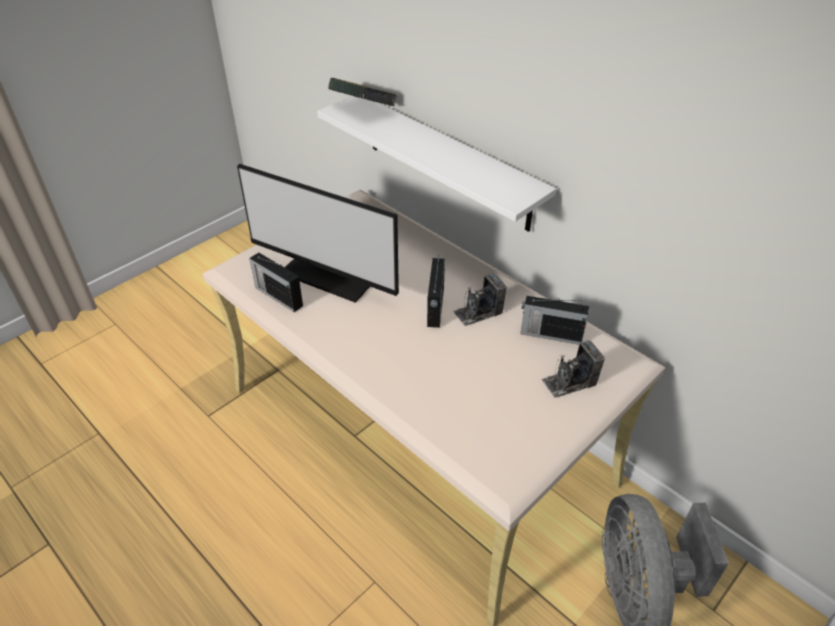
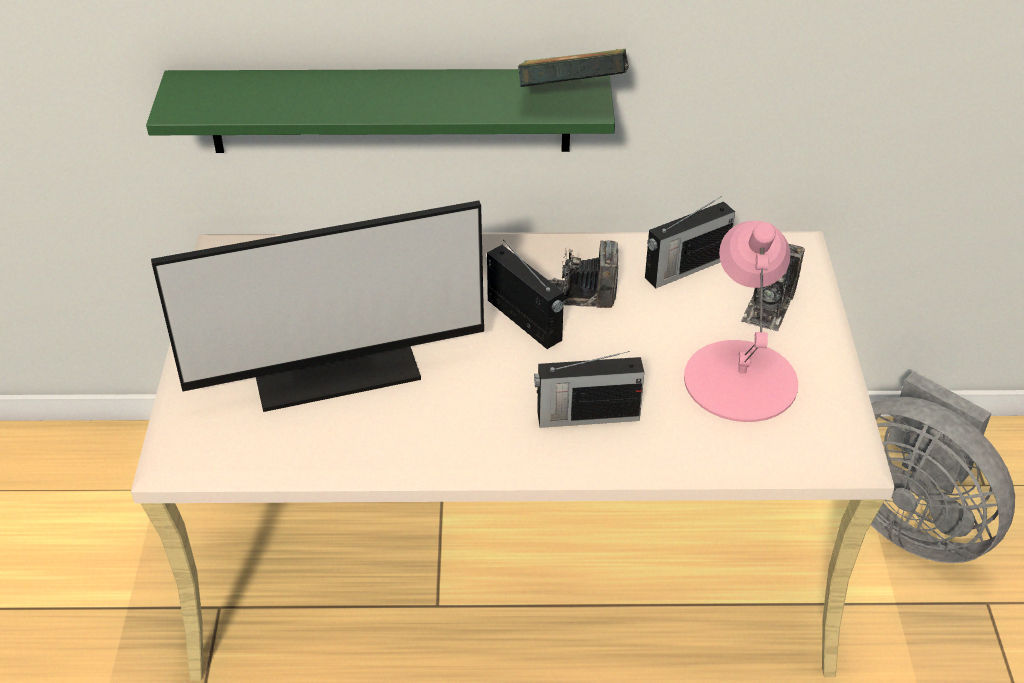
camera: 45 degrees left, 0 degrees up
(278, 296) = (305, 440): radio -> radio (586, 416)
(363, 110) = (216, 90): book -> book (572, 97)
(447, 161) = (390, 110): white shelf -> green shelf
(478, 312) = (580, 294): camera -> camera turned 75 degrees clockwise
(500, 407) = (741, 379): none -> pink table lamp

